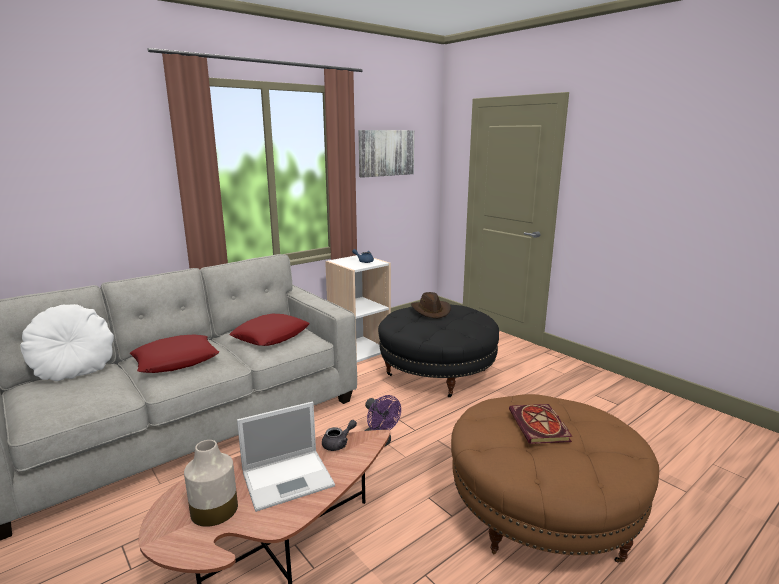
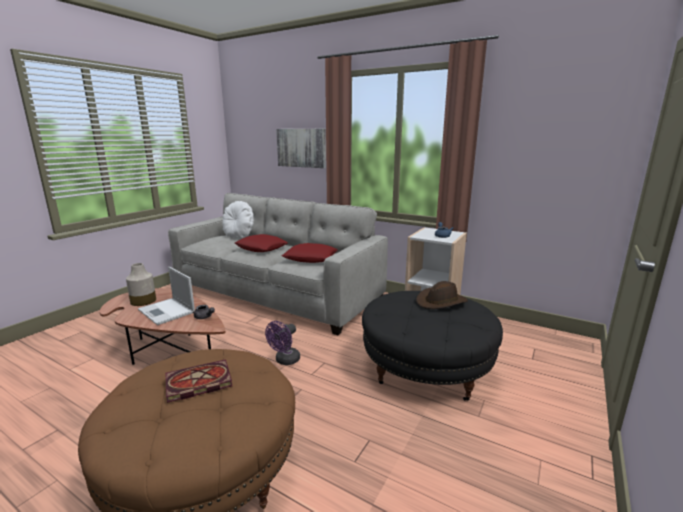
camera: 70 degrees right, 0 degrees up
(386, 153) = (536, 129): picture -> picture (301, 148)

